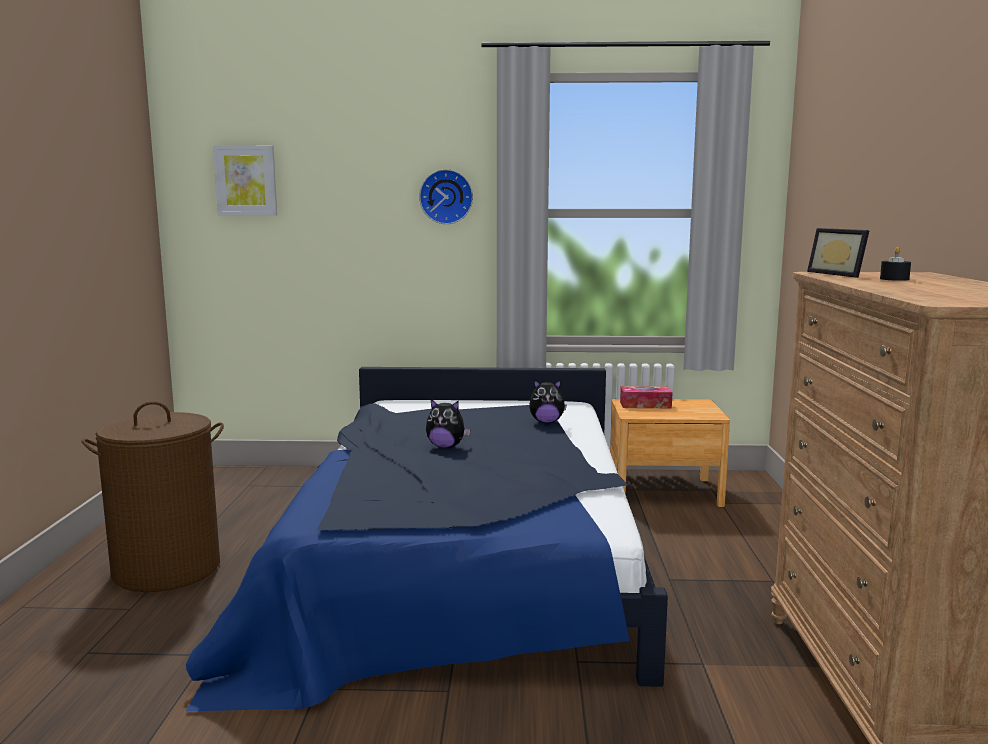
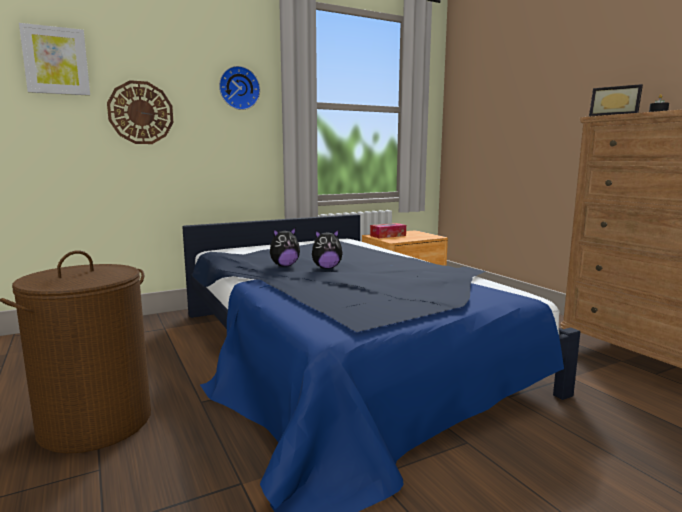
camera: 30 degrees left, 0 degrees up
(329, 232) = (141, 113): none -> wall clock
(546, 422) = (359, 248): plush toy -> plush toy (284, 266)

